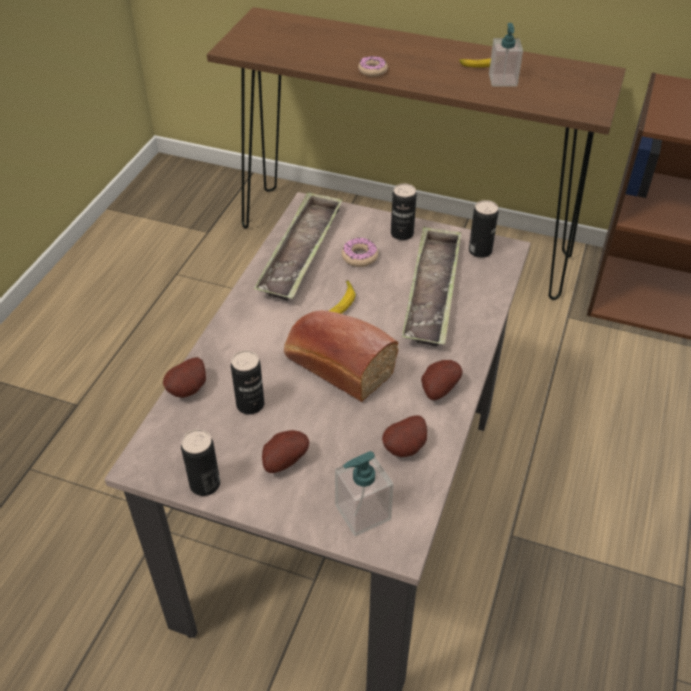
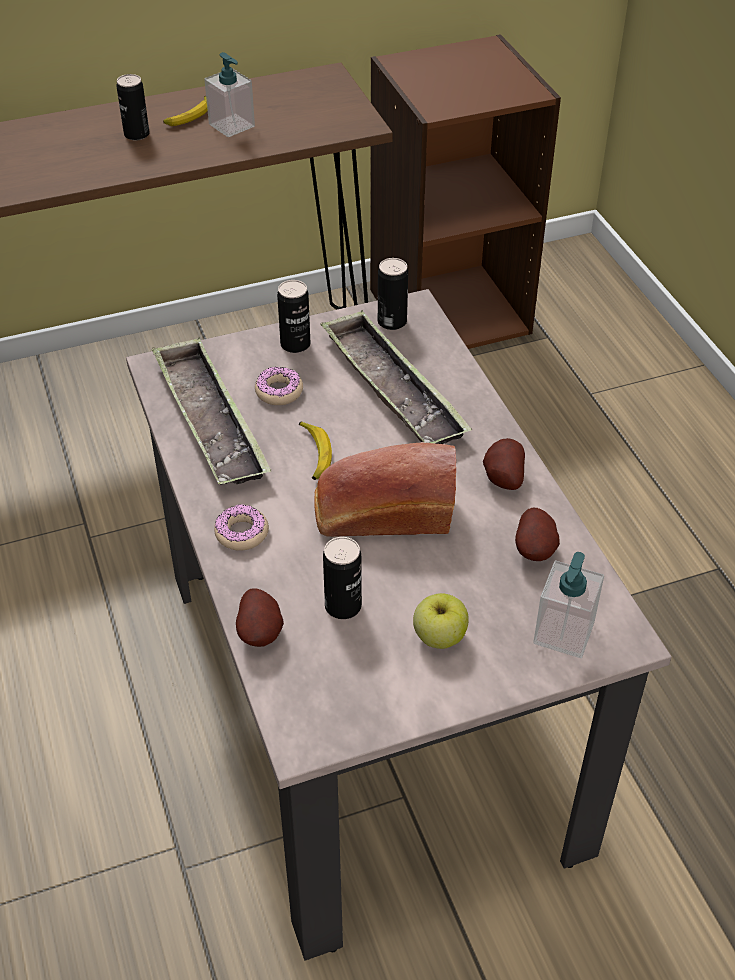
camera: 40 degrees left, 0 degrees up
(205, 484) = (390, 711): can -> can (136, 134)
(283, 460) = (439, 636): potato -> apple
(372, 70) = (71, 174): donut -> donut (241, 533)

